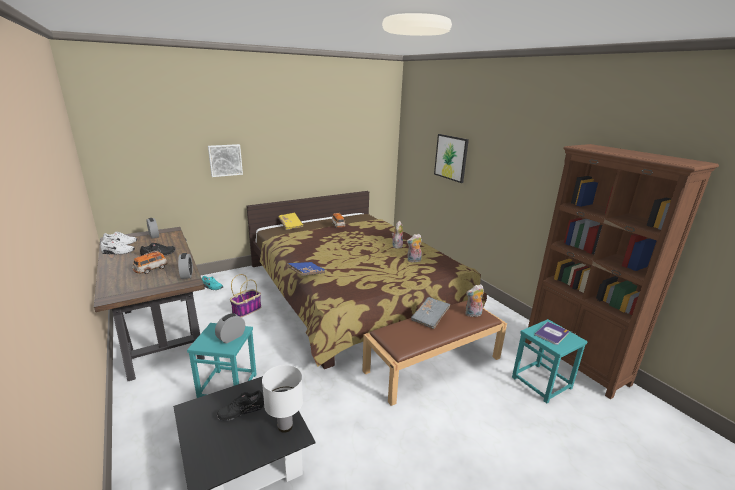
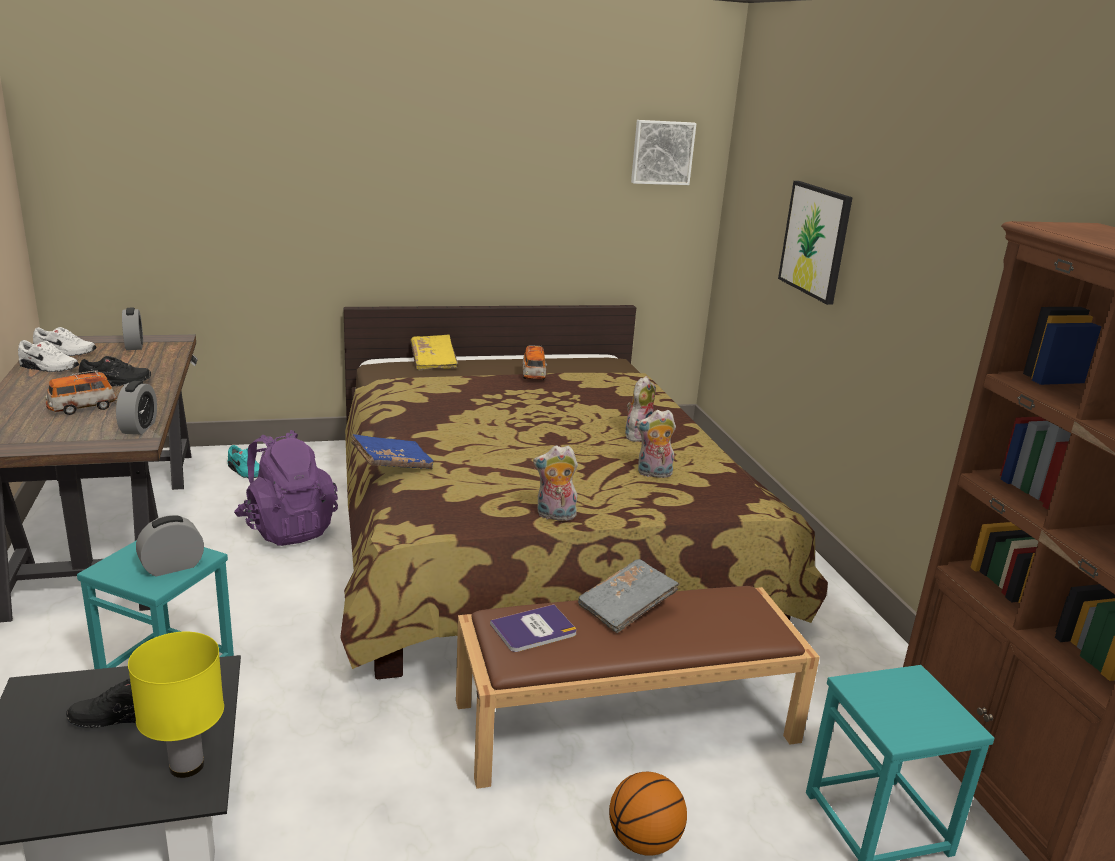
camera: 15 degrees right, 0 degrees up
(225, 160) = (305, 204): picture -> picture (662, 152)
(247, 310) = (287, 528): basket -> purple backpack
(285, 426) = (187, 765): white table lamp -> yellow table lamp
(466, 411) = (644, 842): none -> basketball
(473, 314) = (737, 620): plush toy -> plush toy (555, 516)
(552, 333) = (906, 700): book -> book (534, 629)

